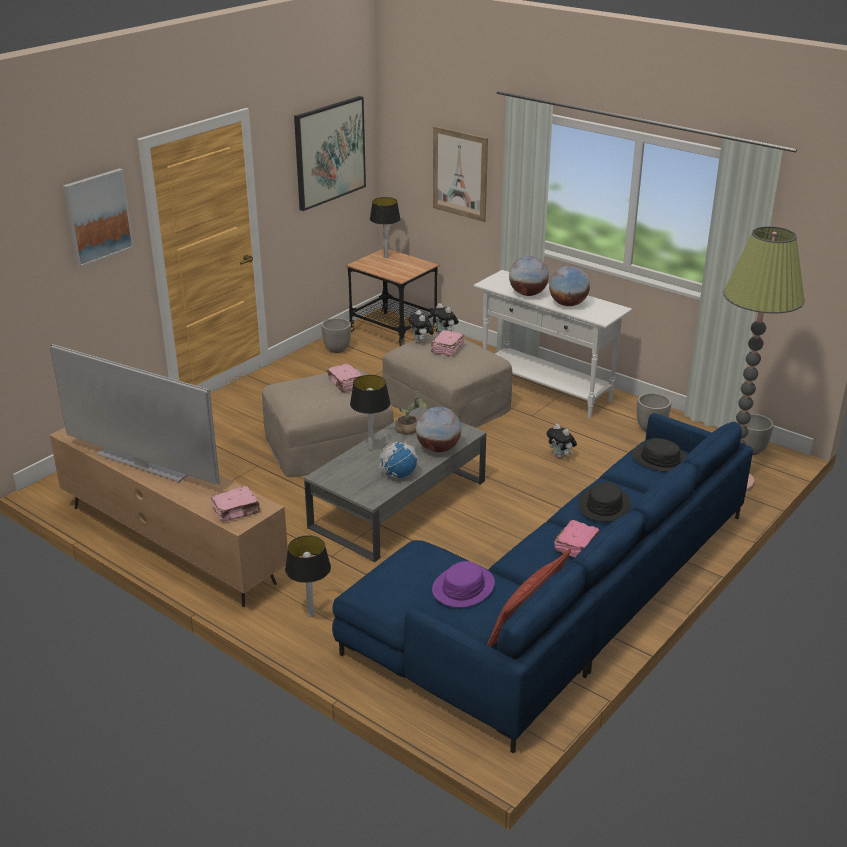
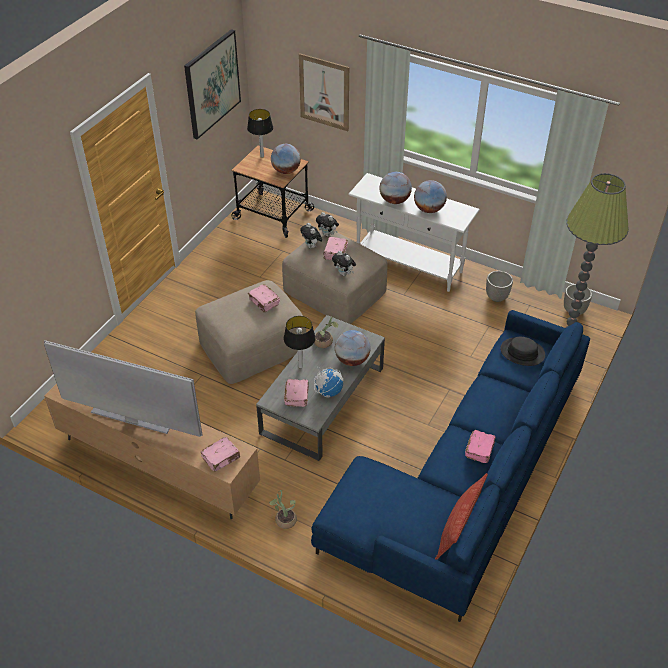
camera: 10 degrees left, 15 degrees up
(97, 216) = (47, 205): picture -> none
(310, 614) = (284, 519): table lamp -> potted plant
(337, 349) = (232, 240): planter -> none
(357, 475) = (297, 396): none -> pink book
(409, 270) = (286, 171): none -> globe
(463, 587) = (407, 502): purple hat -> none
(560, 456) = (434, 335): plush toy -> plush toy (344, 274)
(604, 505) = (491, 406): black hat -> none

